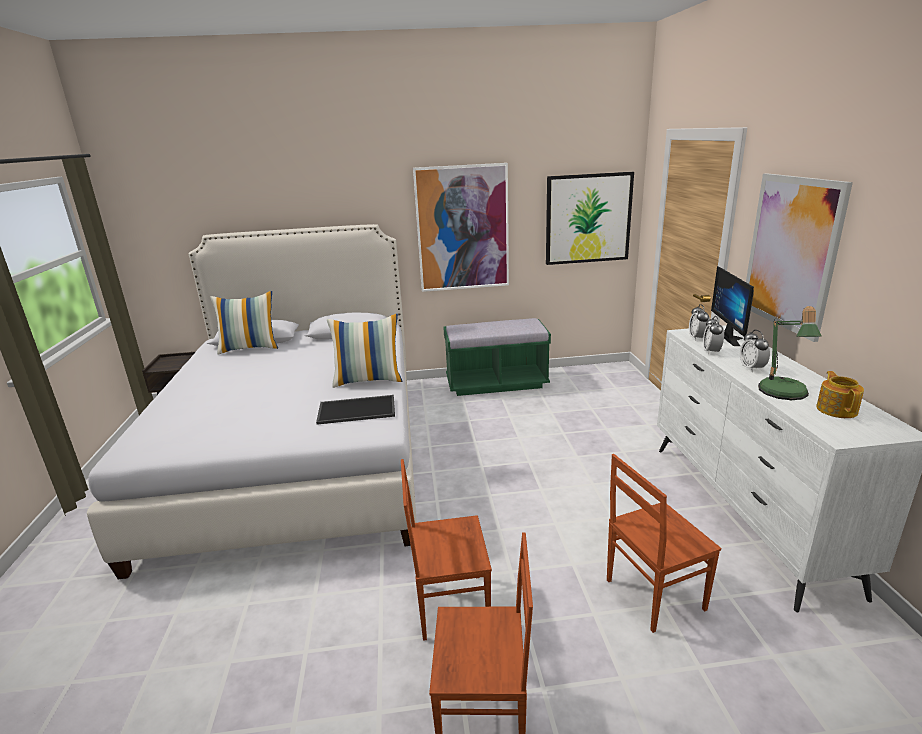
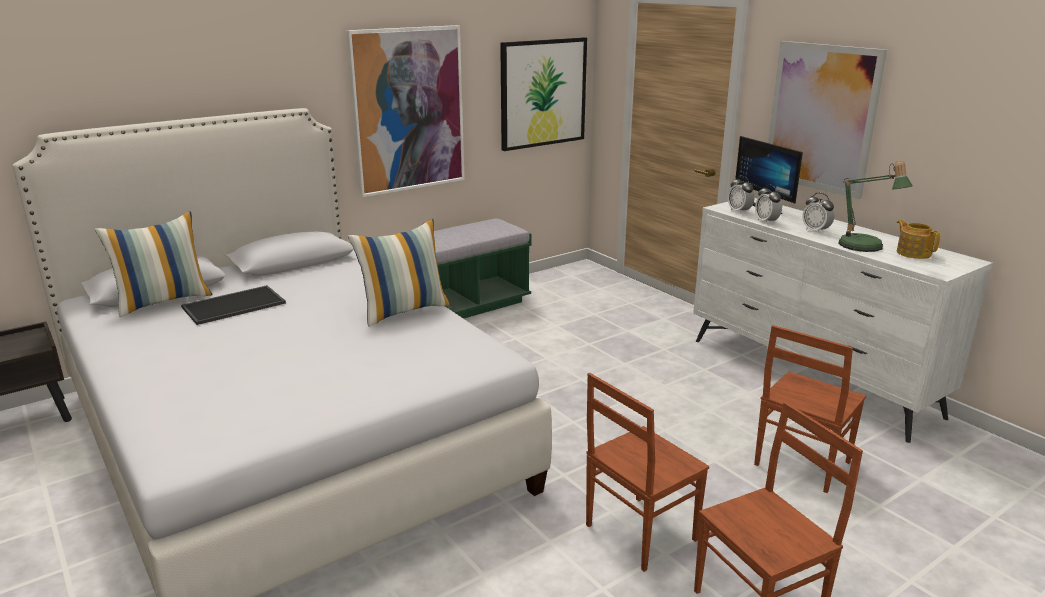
camera: 30 degrees left, 0 degrees up
(357, 409) = (438, 343): tray -> tray (234, 304)

